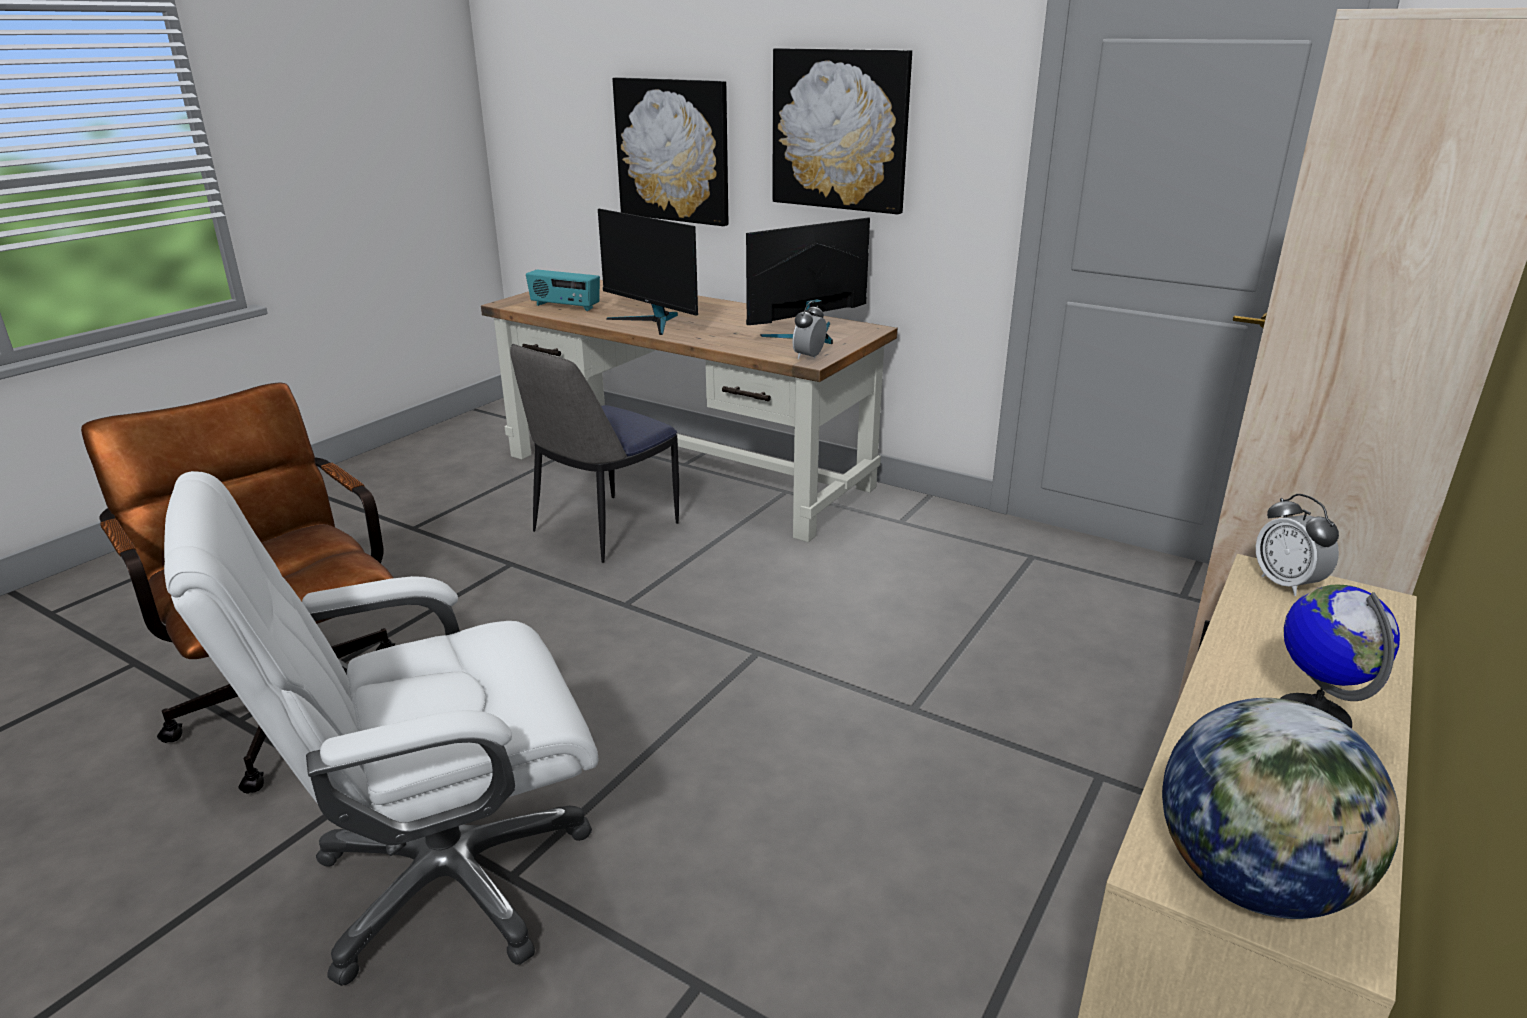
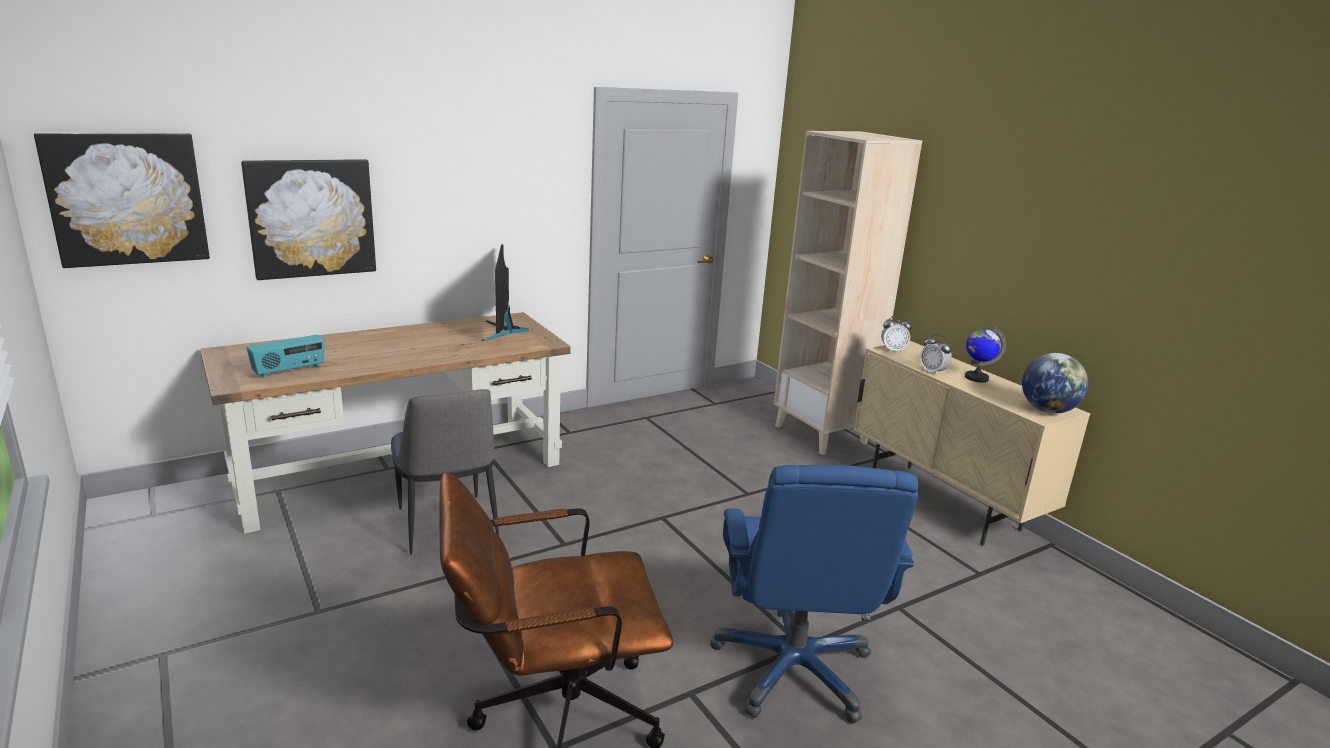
camera: 65 degrees left, 5 degrees down
(448, 879) = (793, 669): white office chair -> blue office chair
(652, 322) = (392, 356): monitor -> none
(809, 357) = (543, 341): alarm clock -> alarm clock (932, 372)
(840, 130) = (468, 188): picture -> picture (127, 199)

